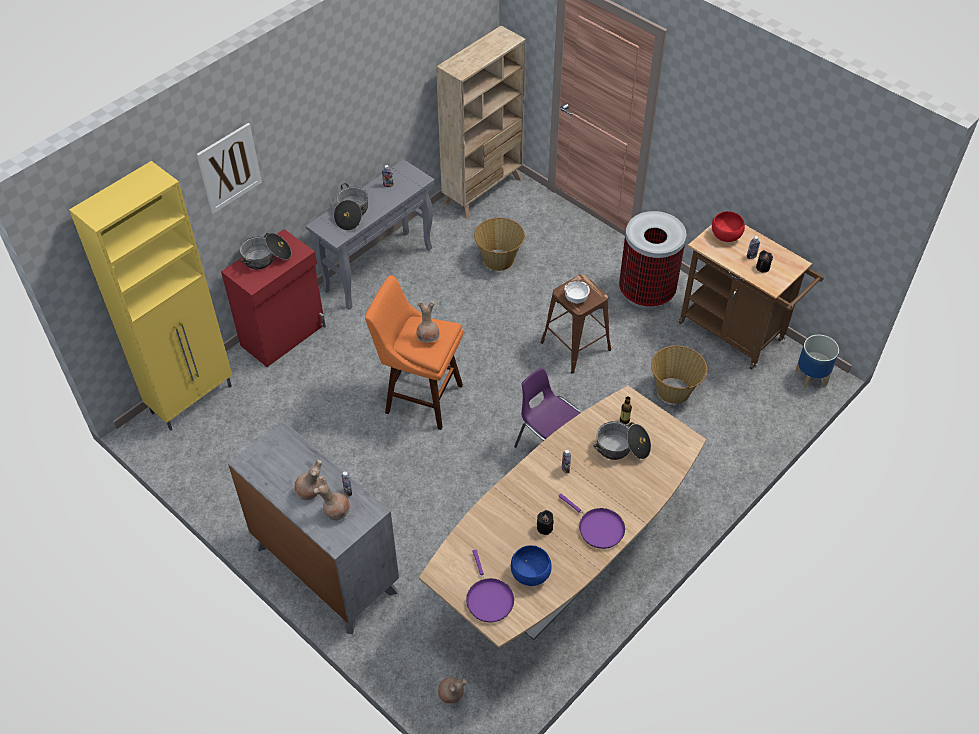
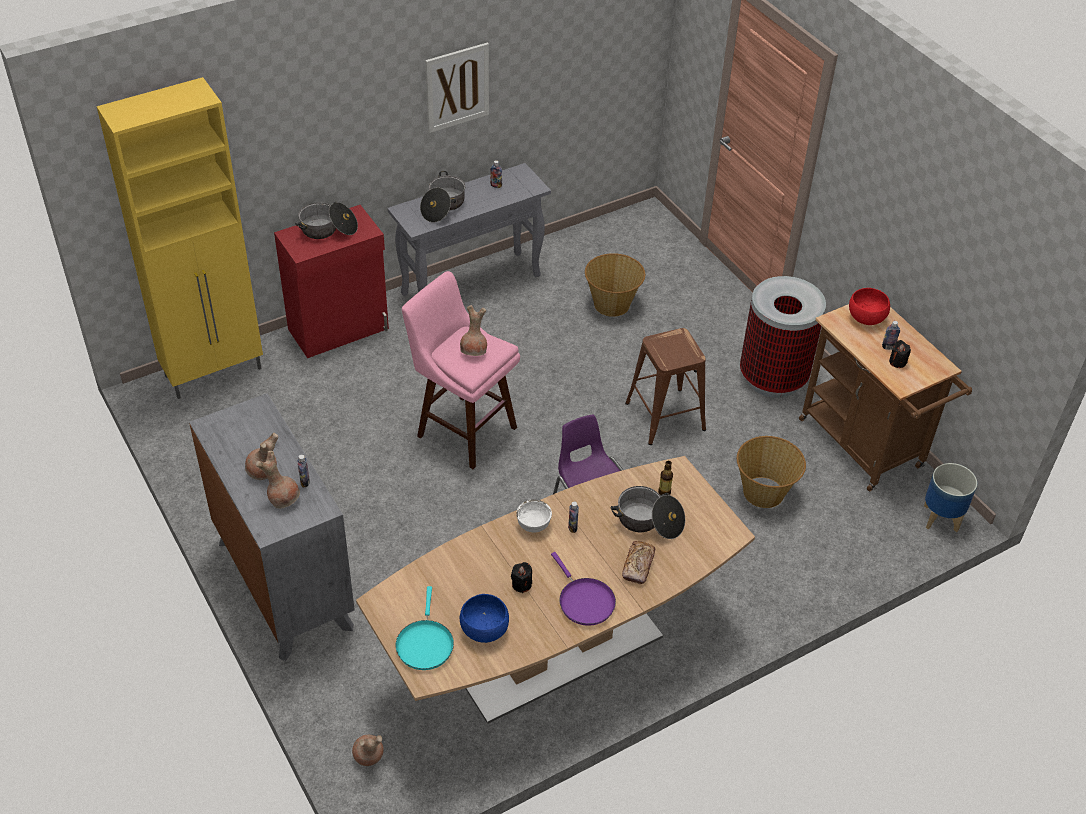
camera: 15 degrees right, 5 degrees down
(229, 168) = (300, 113): picture -> picture (457, 87)
(420, 397) = (463, 429): orange stool -> pink stool
(483, 190) = (623, 228): beige bookcase -> none
(488, 598) = (425, 643): purple frying pan -> turquoise frying pan
(576, 298) = (667, 352): white bowl -> white bowl (533, 524)
(628, 487) = (638, 565): none -> bread

